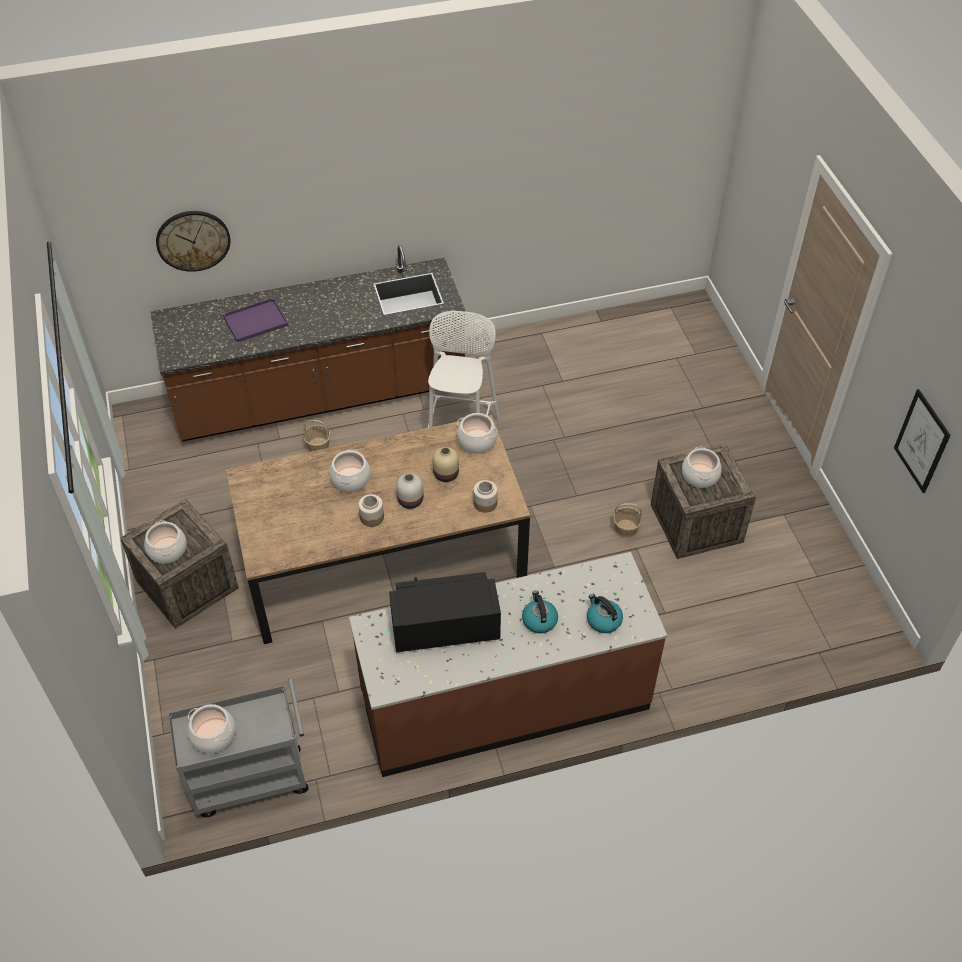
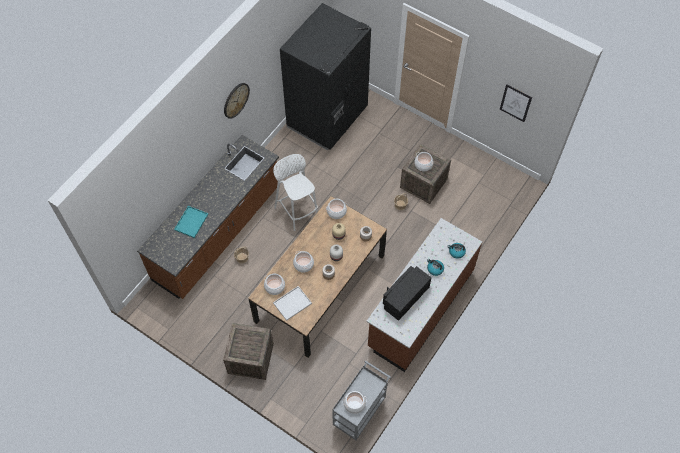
camera: 40 degrees left, 10 degrees up
(167, 550) = (249, 349): cooking pot -> cooking pot (275, 286)
(193, 240) = (148, 205): wall clock -> wall clock (236, 100)
(254, 322) = (191, 223): purple tray -> turquoise tray
(275, 520) = (292, 304): none -> white tray
(633, 344) = (328, 117): none -> black fridge

